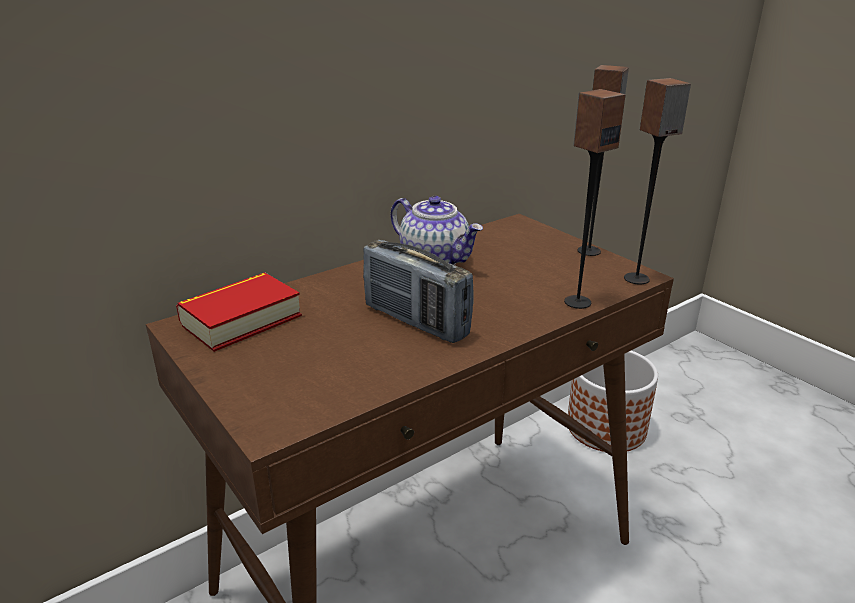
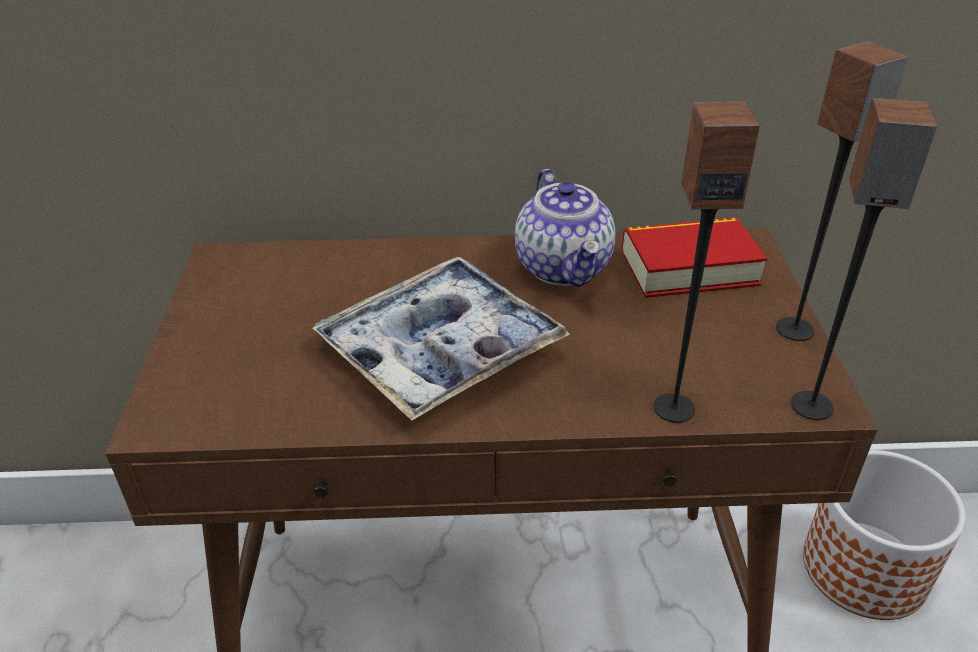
camera: 35 degrees right, 10 degrees up
(241, 320) = (275, 273): book -> book (689, 268)
(416, 321) = (440, 350): radio -> tray

